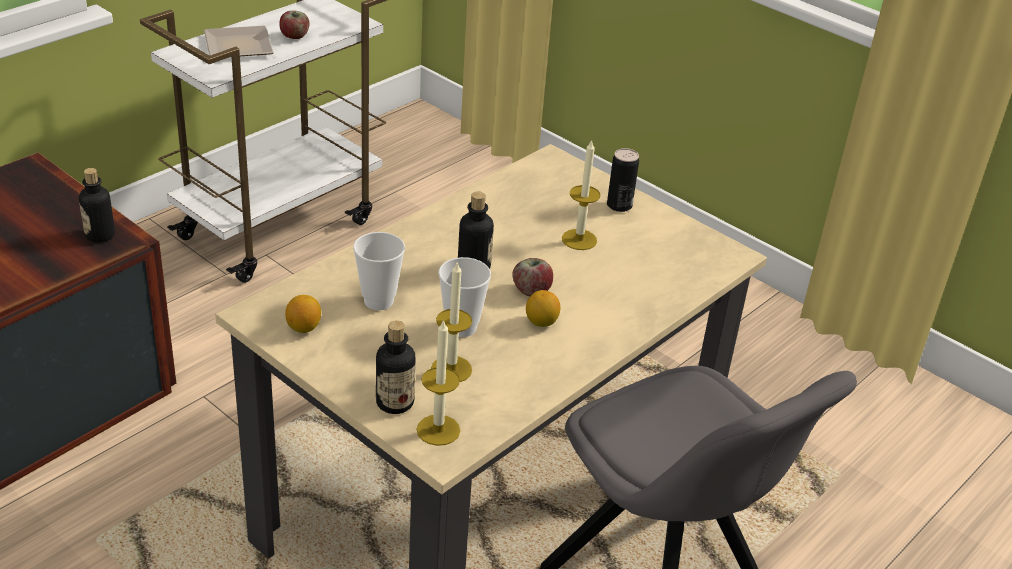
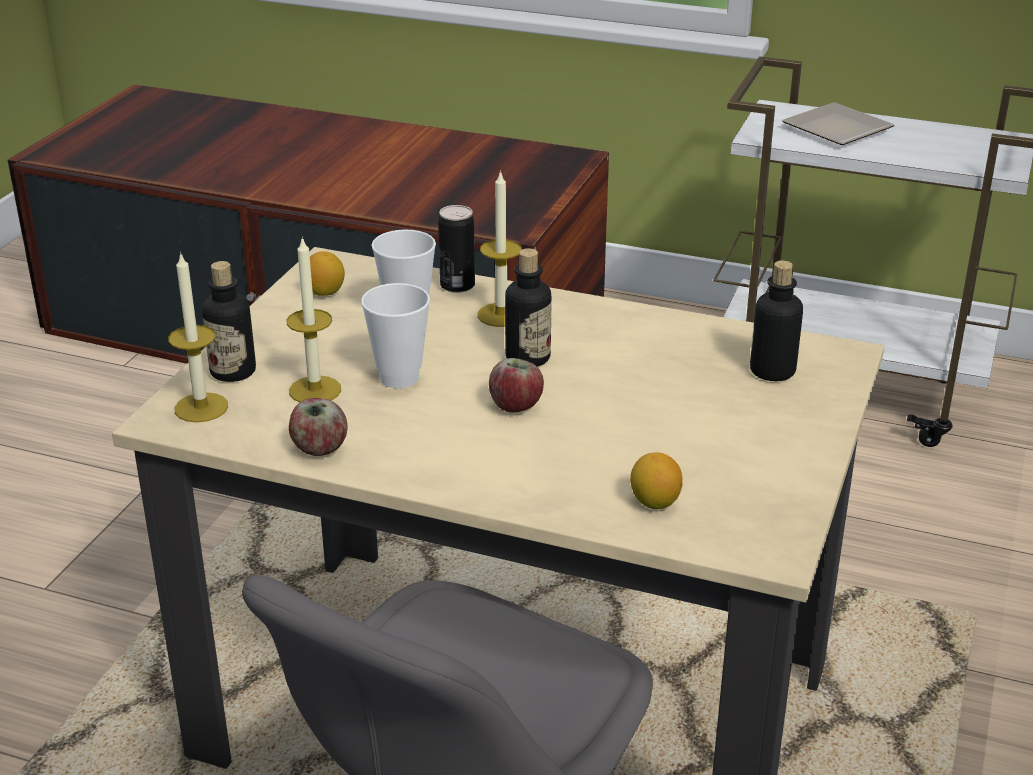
camera: 70 degrees right, 5 degrees down
(100, 235) = (510, 218): bottle -> bottle (772, 371)
(294, 37) = (907, 148): apple -> apple (319, 449)
(541, 322) = (454, 427): lemon -> lemon (654, 502)
(579, 239) = (668, 414): candle -> candle (501, 315)
(619, 205) = (790, 428): can -> can (457, 285)

